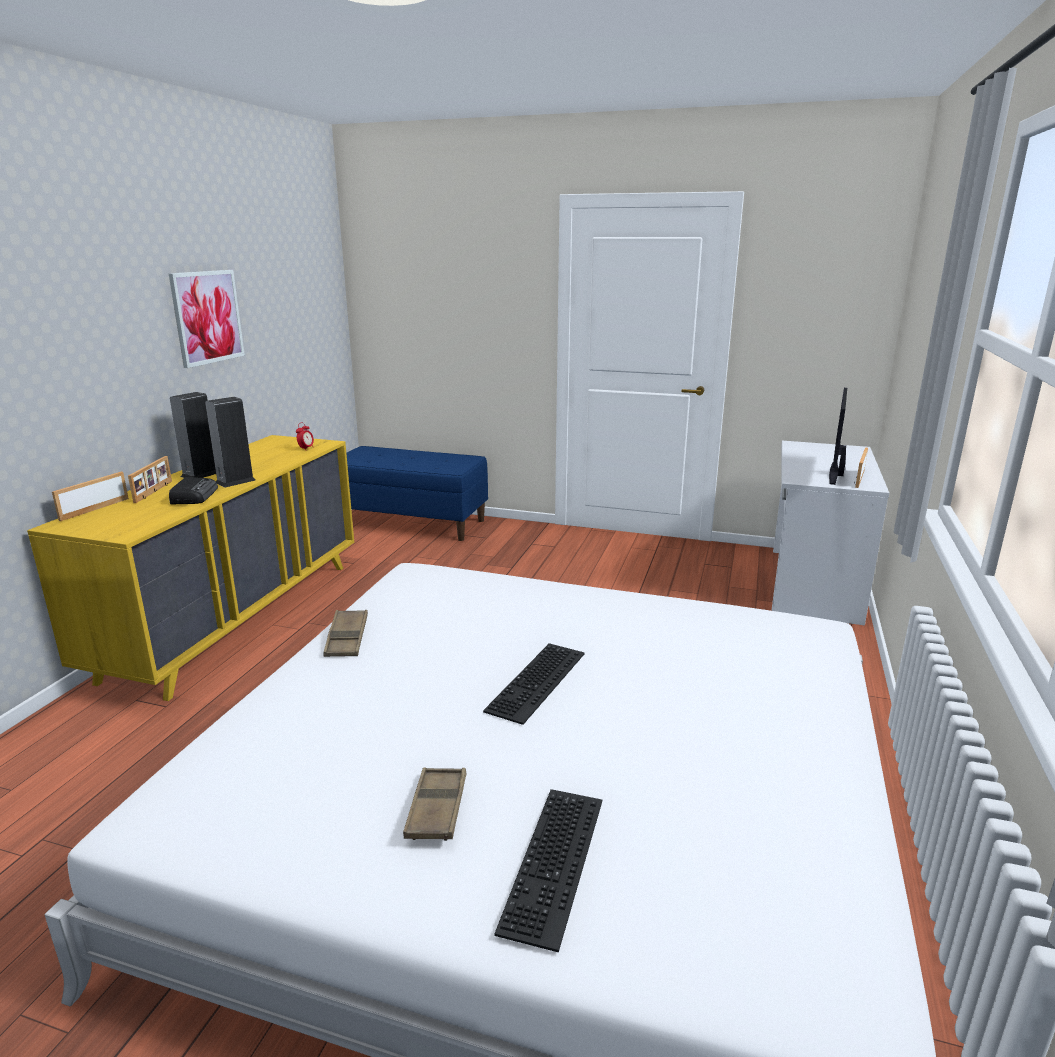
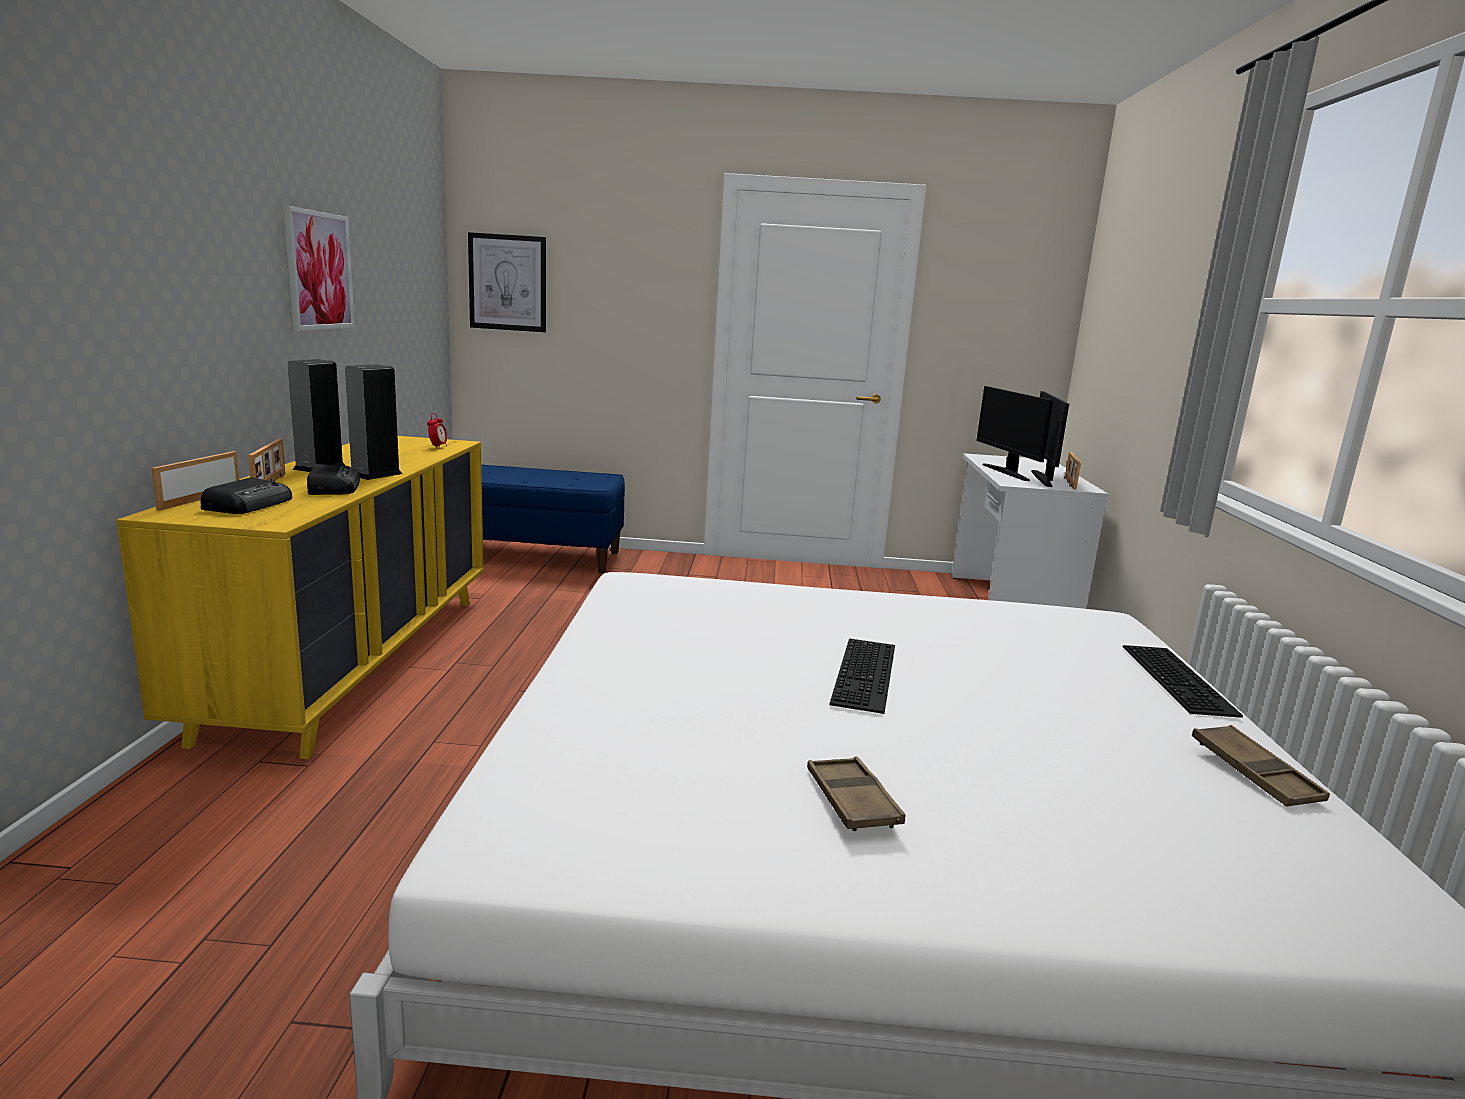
camera: 15 degrees left, 5 degrees down
(123, 515) = (249, 504): none -> radio
(347, 638) = (602, 645): brown tray -> brown tray (1254, 773)
(390, 298) = (508, 283): none -> picture
(557, 864) = (1031, 838): keyboard -> keyboard (1181, 680)
(805, 465) = (1007, 472): none -> monitor

